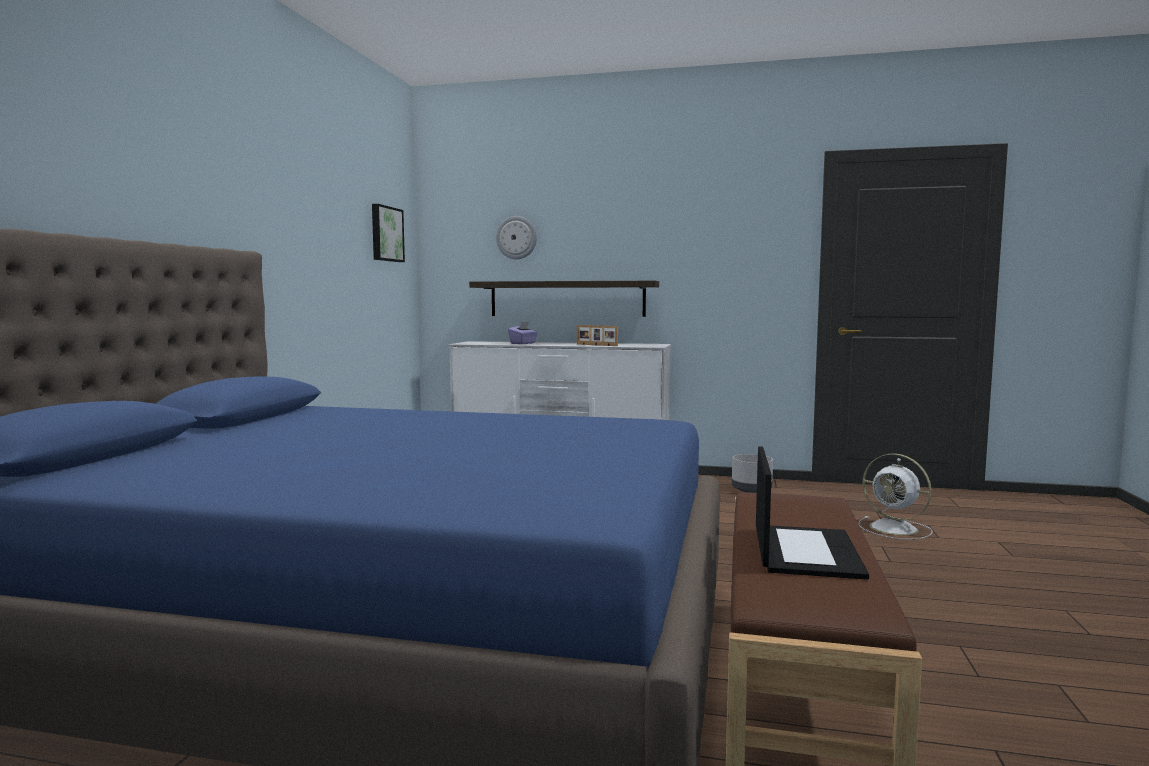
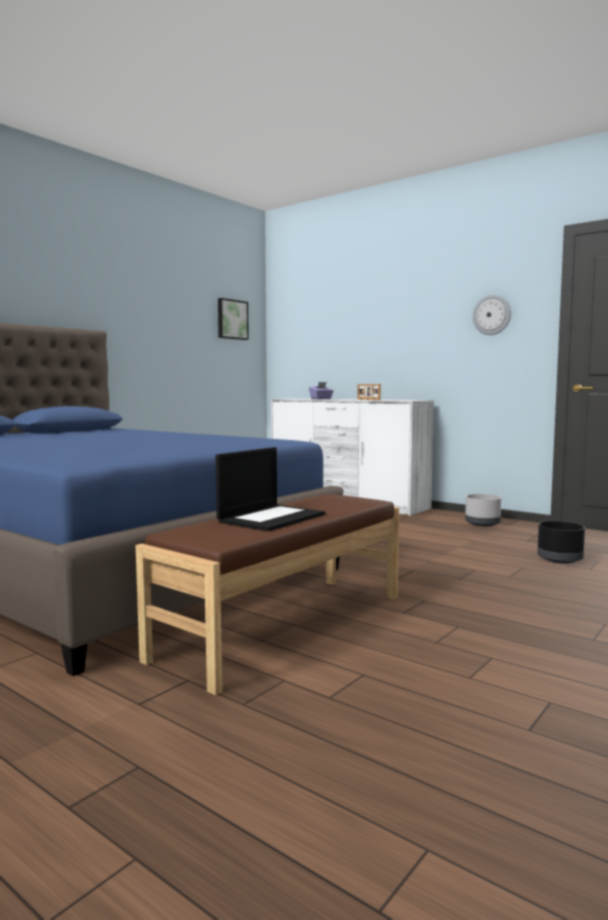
camera: 25 degrees right, 0 degrees up
(516, 237) = (328, 318): wall clock -> wall clock (492, 315)
(567, 299) = (361, 364): shelf -> none
(896, 529) = (560, 559): white fan -> black planter

